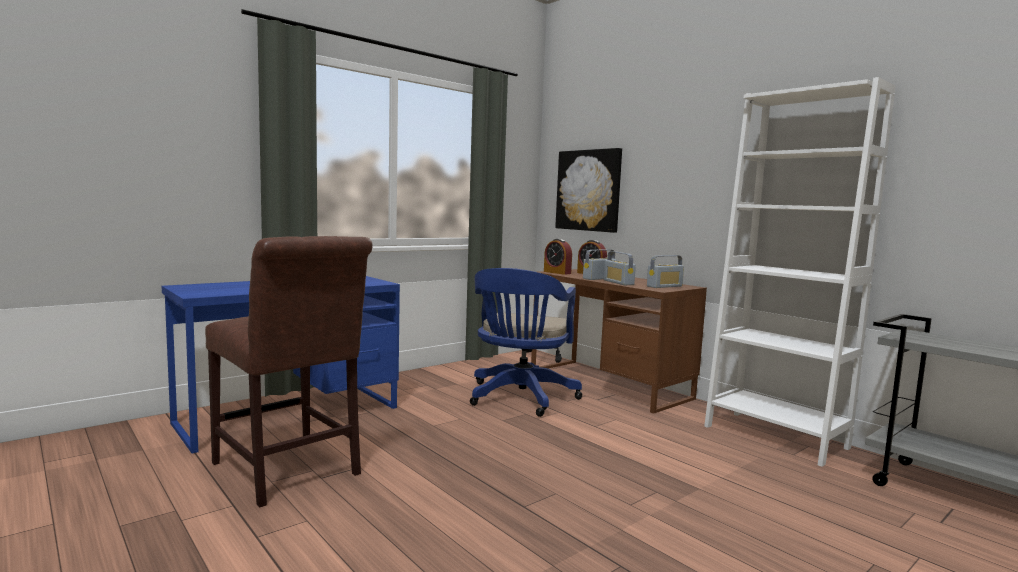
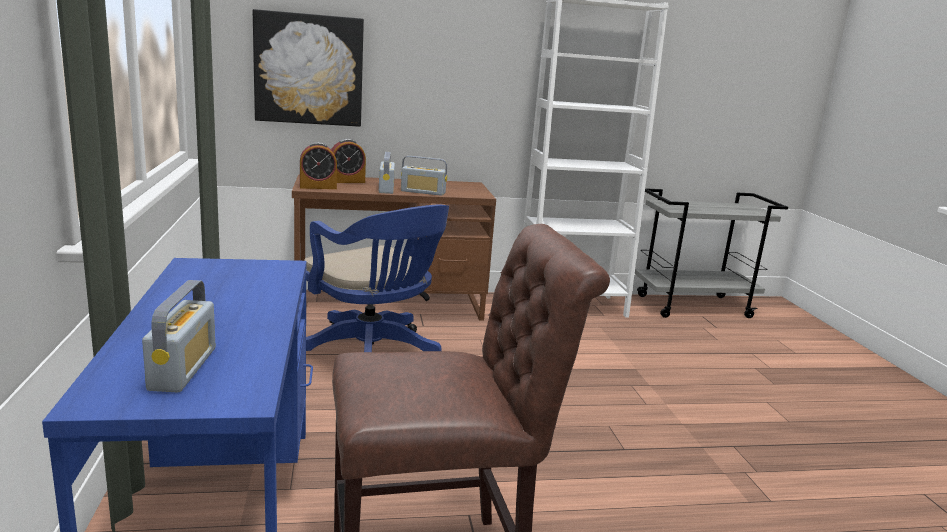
camera: 60 degrees left, 10 degrees up
(664, 286) = (464, 189): radio -> radio (183, 368)

